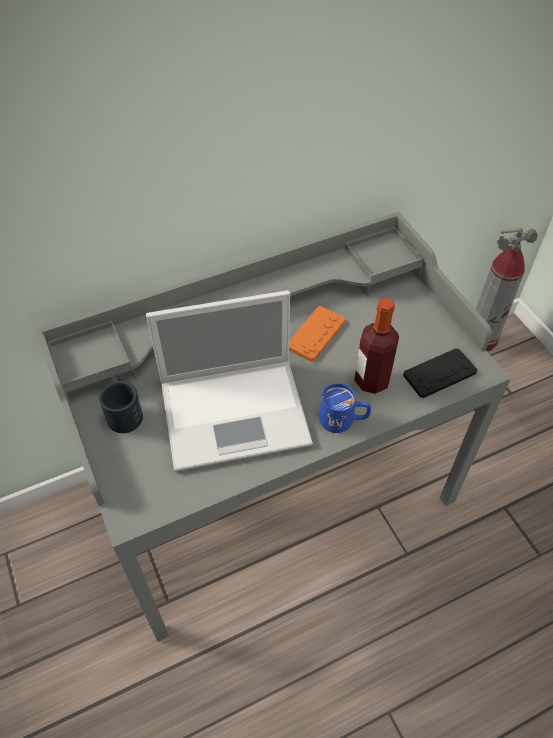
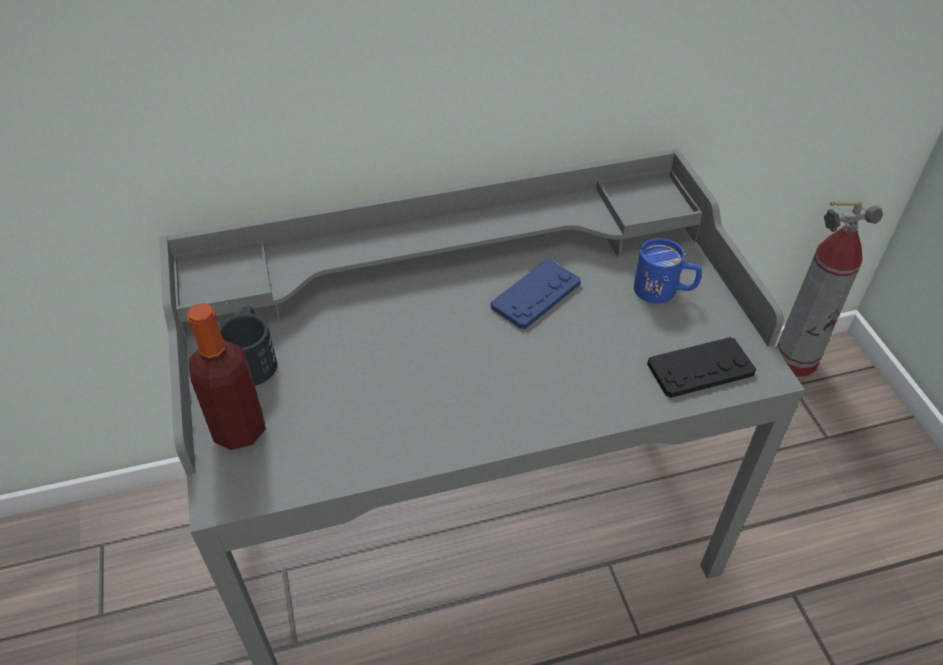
camera: 10 degrees right, 5 degrees down
(237, 412) = (404, 380): laptop -> none
(316, 334) = (535, 295): orange game controller -> blue game controller
(343, 420) = (549, 411): blue mug -> blue mug (664, 291)
(371, 380) = (601, 365): bottle -> bottle (239, 430)

